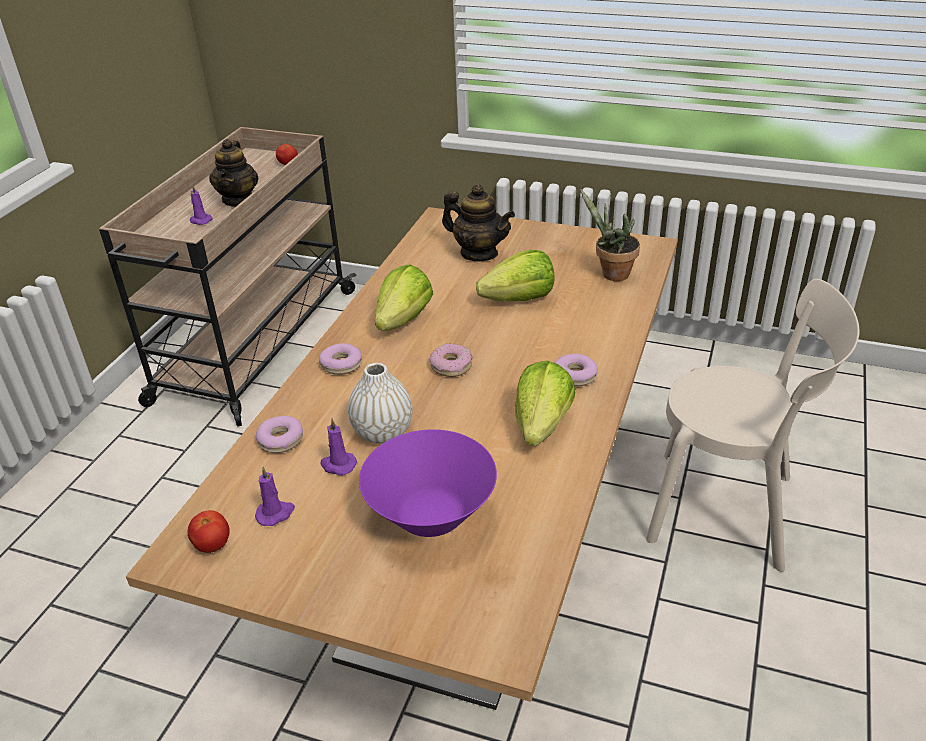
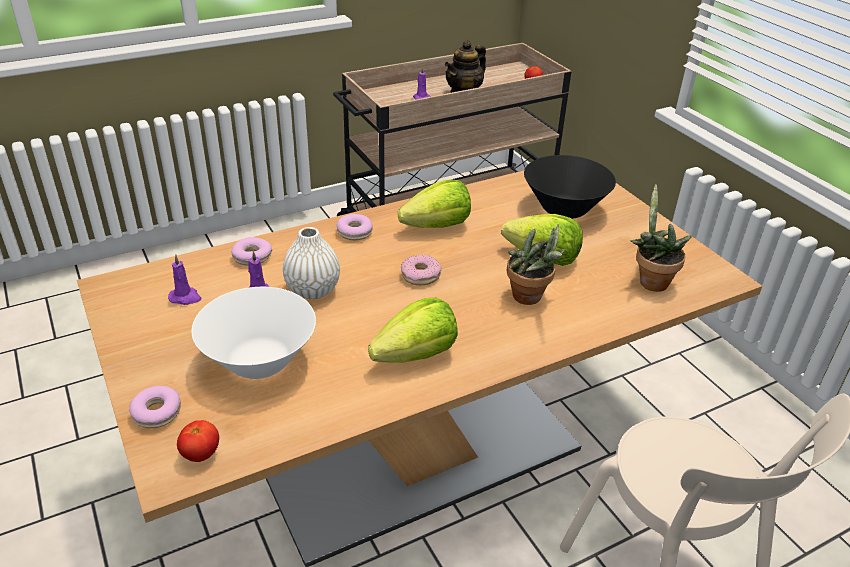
camera: 40 degrees right, 0 degrees up
(212, 545) = (133, 292): tomato -> tomato (201, 454)
(431, 515) = (259, 361): purple bowl -> white bowl
(479, 253) = (564, 209): teapot -> black bowl
(555, 333) = (530, 298): none -> potted plant
(575, 376) = (496, 337): donut -> donut (157, 412)

